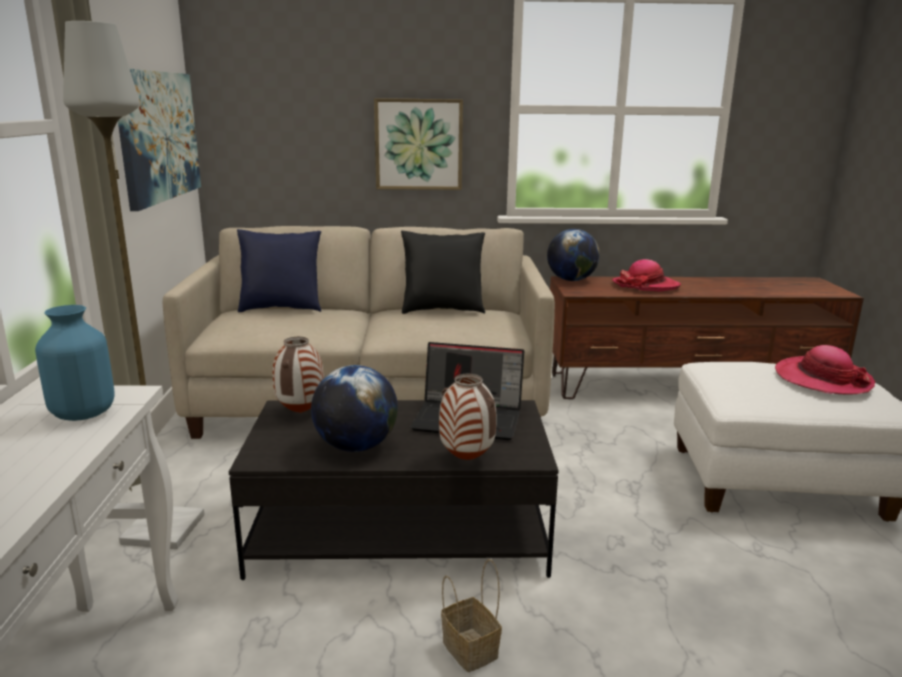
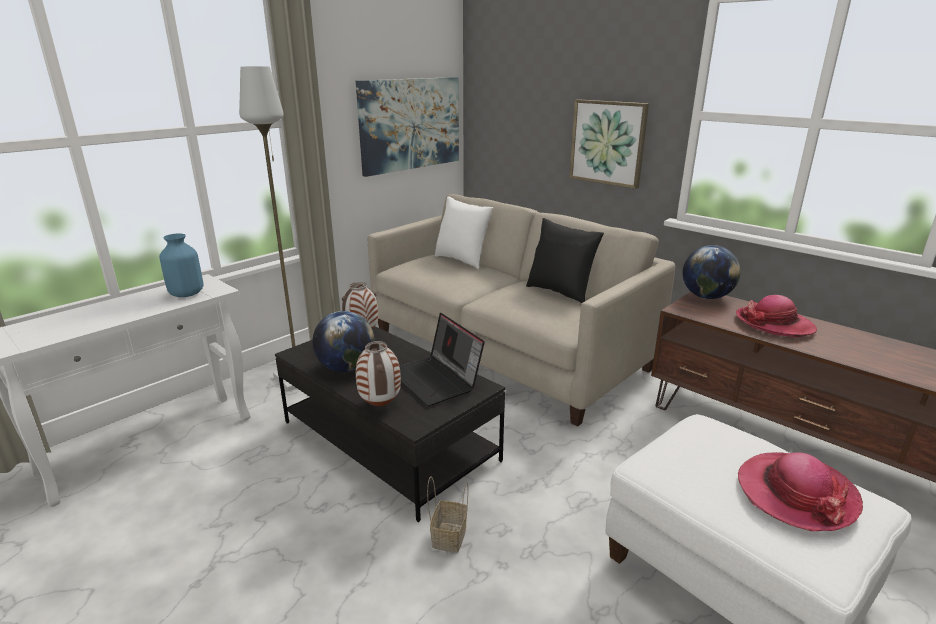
camera: 45 degrees right, 5 degrees up
(281, 308) = (462, 260): blue pillow -> white pillow
(468, 649) = (312, 528): basket -> basket (448, 536)

